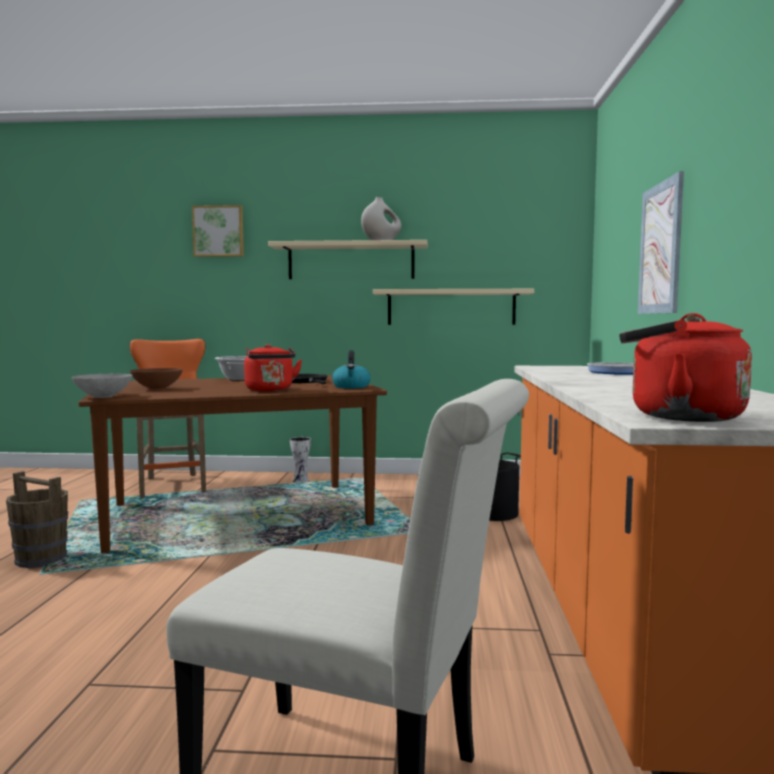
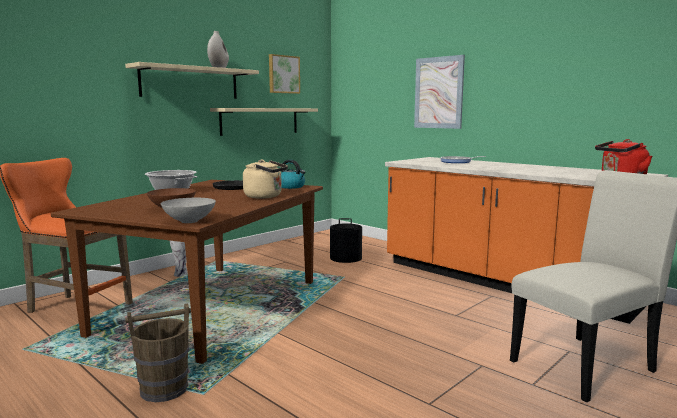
camera: 50 degrees left, 5 degrees up
(218, 231) = (64, 45): picture -> picture (283, 74)
(270, 390) = (265, 196): red kettle -> beige kettle

